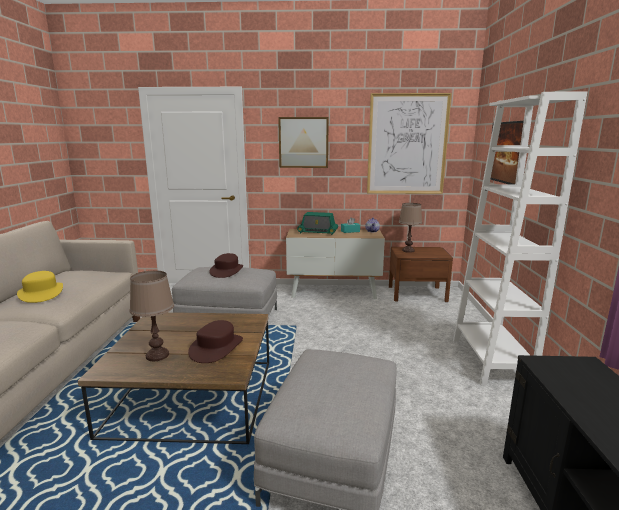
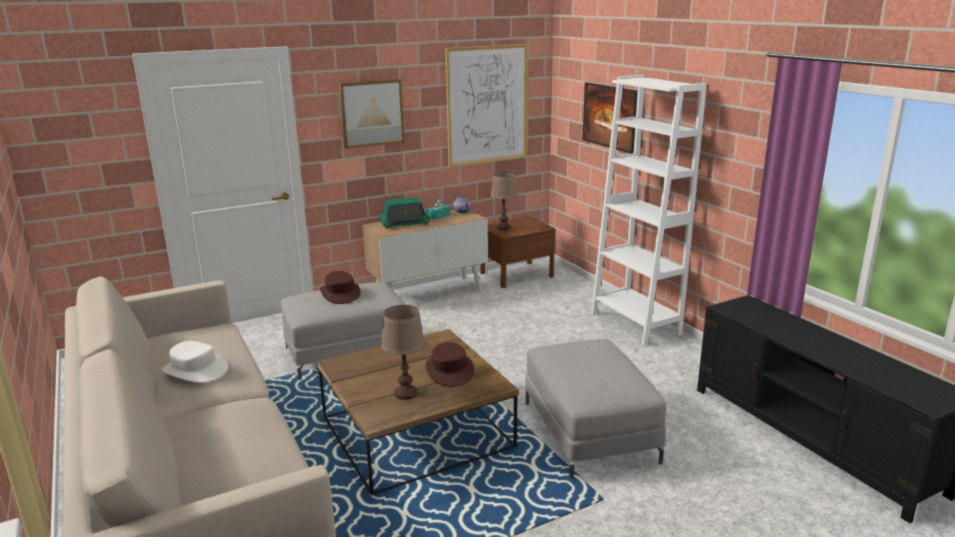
camera: 30 degrees left, 5 degrees up
(41, 293) = (195, 370): yellow hat -> white hat

